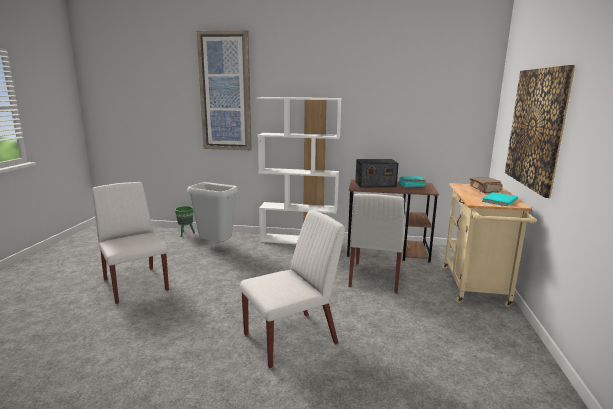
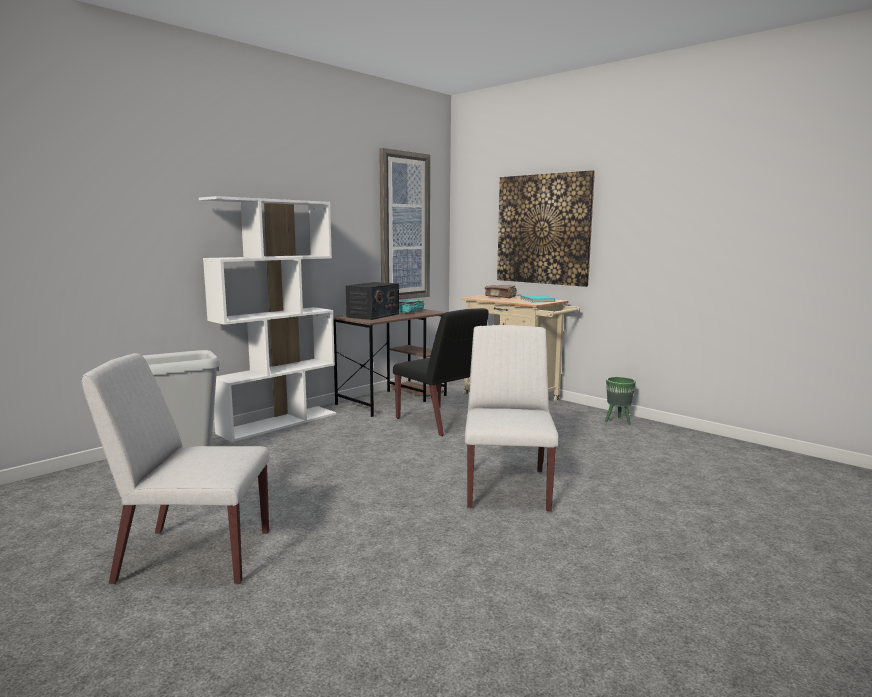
camera: 55 degrees left, 5 degrees down
(186, 234) = (73, 479): green planter -> green planter (618, 421)
(225, 92) = (126, 187): picture -> picture (404, 226)
(375, 278) = (440, 421): white chair -> black chair

